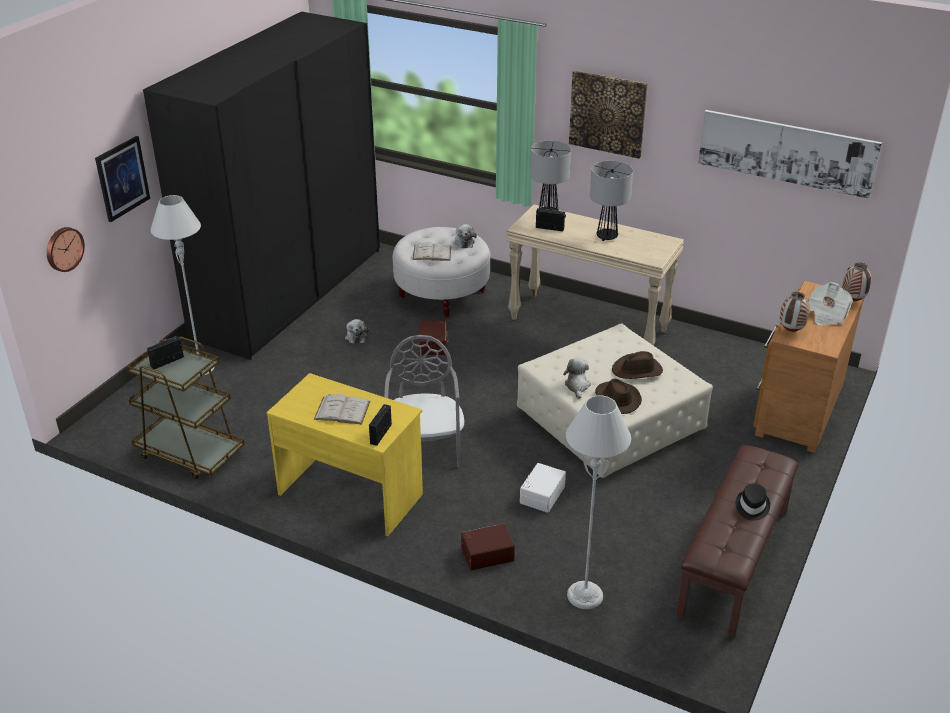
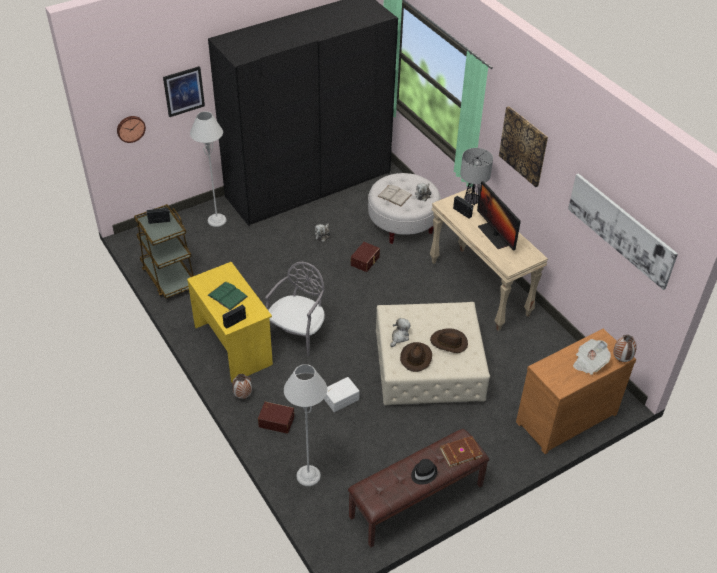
camera: 30 degrees right, 10 degrees up
(342, 410) = (227, 296): white book -> green book
(607, 237) = (495, 235): table lamp -> monitor
(766, 467) = (460, 452): none -> brown book
(791, 331) = (549, 364): vase -> vase (243, 396)

